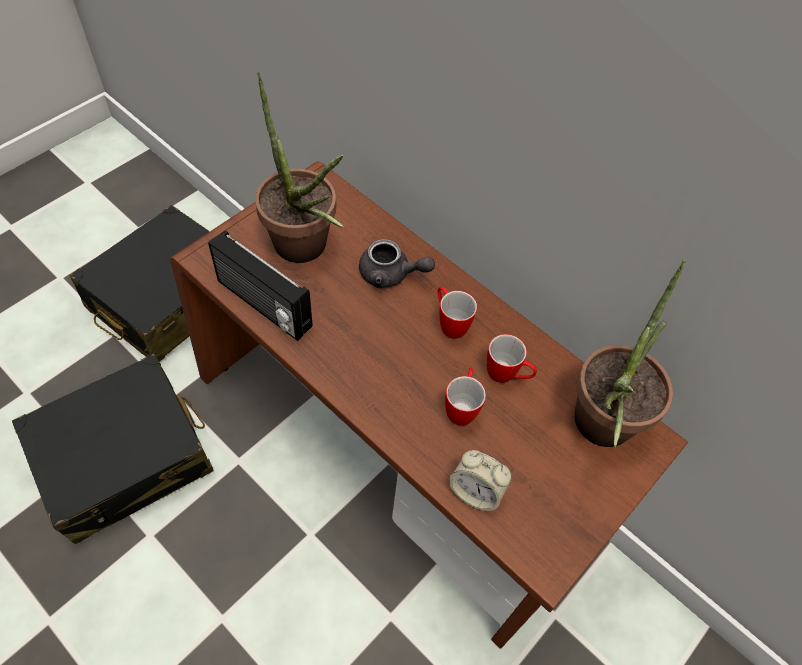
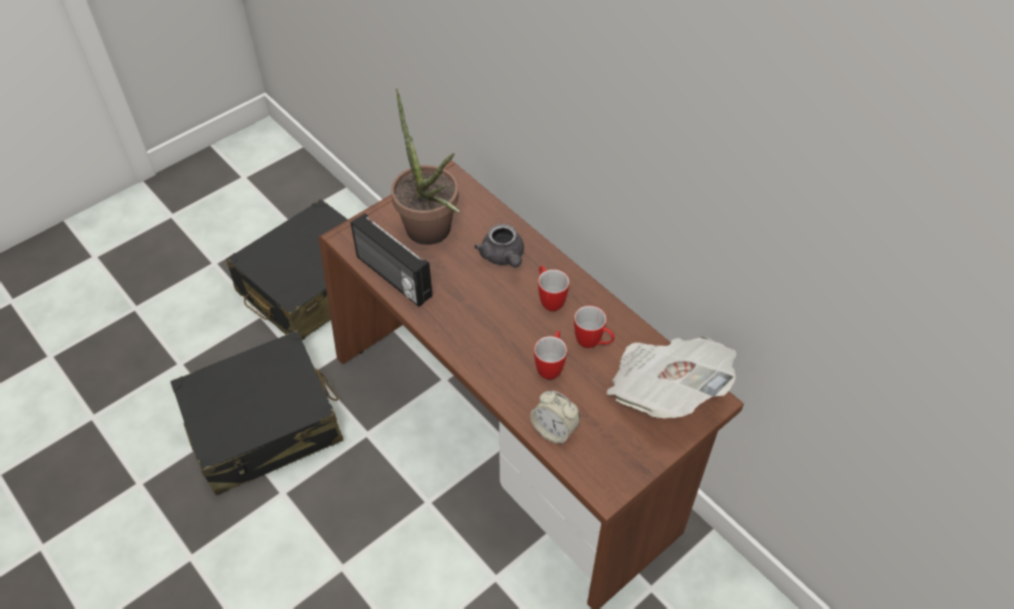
camera: 10 degrees right, 5 degrees down
(391, 275) = (503, 257): grey teapot -> grey teapot turned 45 degrees clockwise
(596, 431) = (664, 390): potted plant -> newspaper

